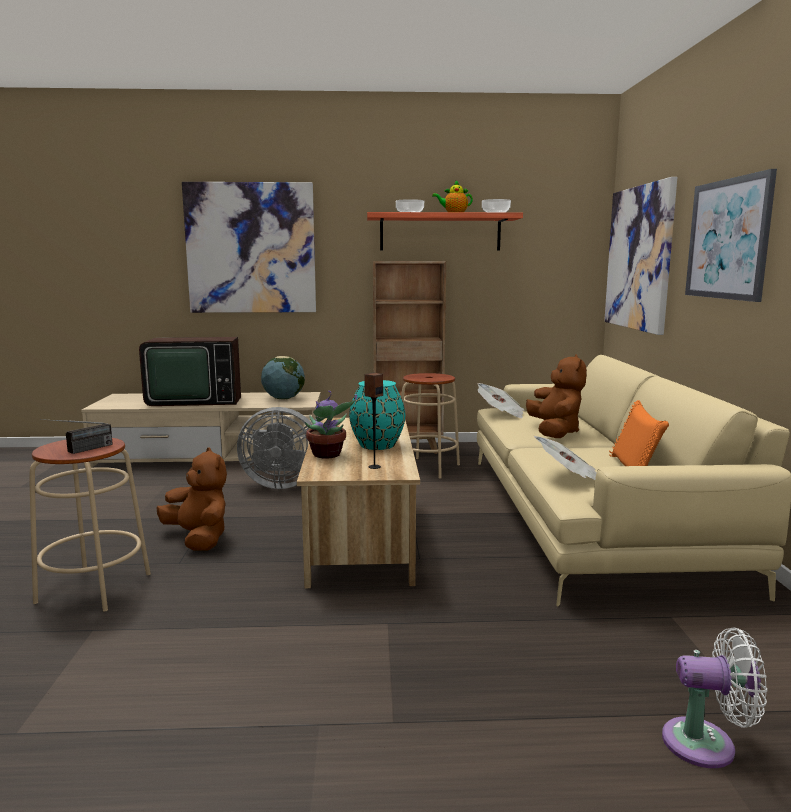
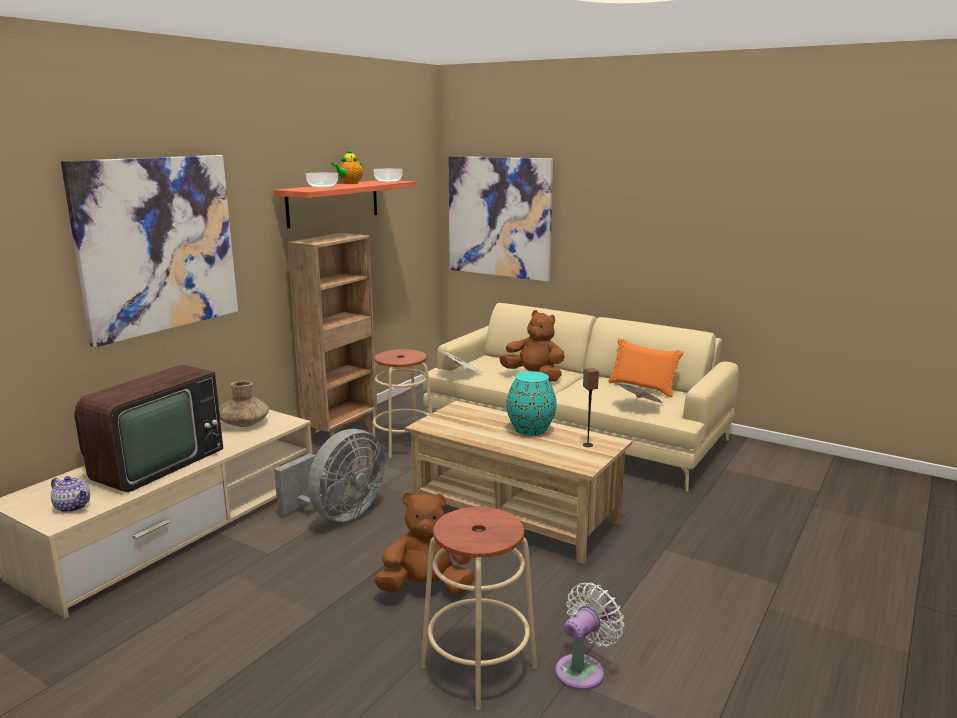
camera: 55 degrees left, 5 degrees up
(80, 451) = (496, 529): radio -> none
(121, 403) = (72, 506): none -> teapot
(283, 398) = (244, 424): globe -> brown vase
(327, 455) = (536, 451): potted plant -> none
(706, 744) = (838, 512): white fan -> white fan (583, 670)
(728, 239) = (628, 214): picture -> none

